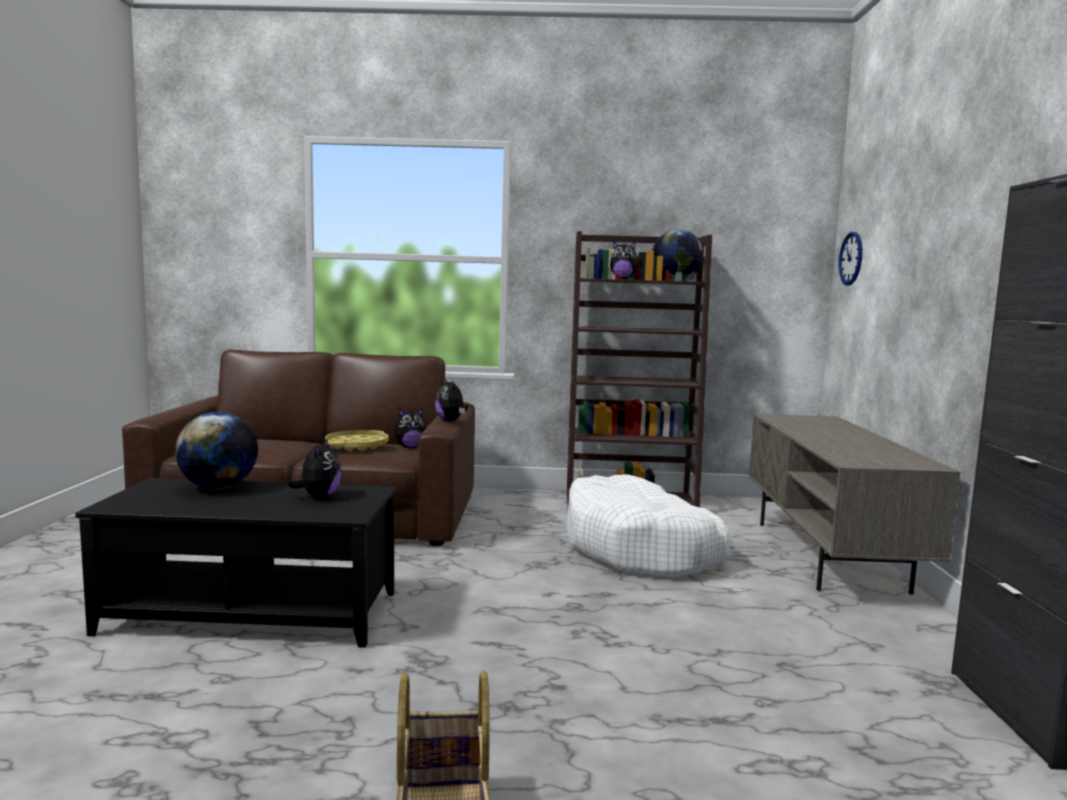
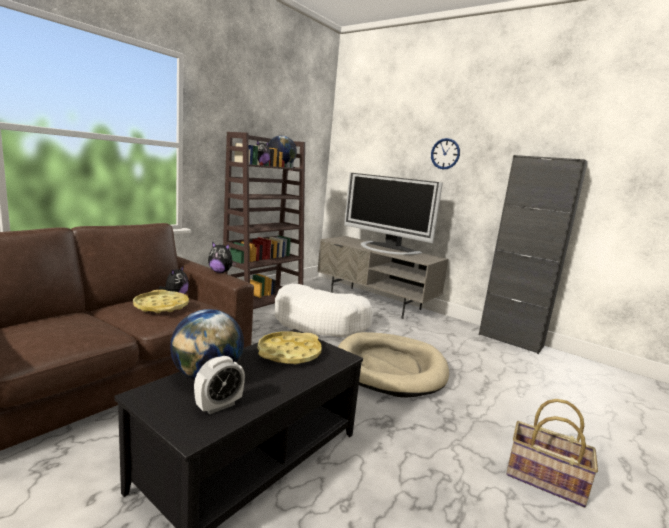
camera: 55 degrees left, 5 degrees up
(165, 502) = (219, 406): none -> alarm clock
(318, 497) = (289, 353): plush toy -> yellow tray
(597, 625) = (390, 367): none -> beige dog bed
(848, 438) = (386, 248): none -> television
(851, 258) = (348, 159): wall clock -> wall clock (445, 154)

